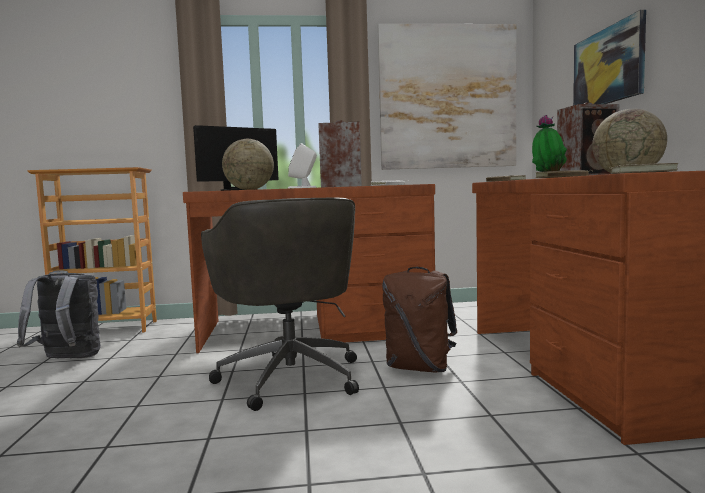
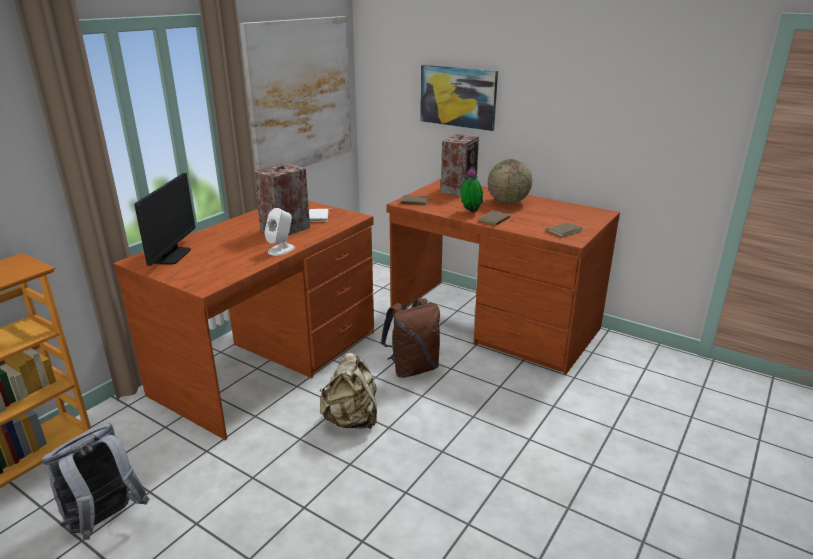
camera: 50 degrees left, 20 degrees up
(249, 189) = (216, 261): globe -> none
(290, 376) = (351, 420): grey office chair -> beige backpack

